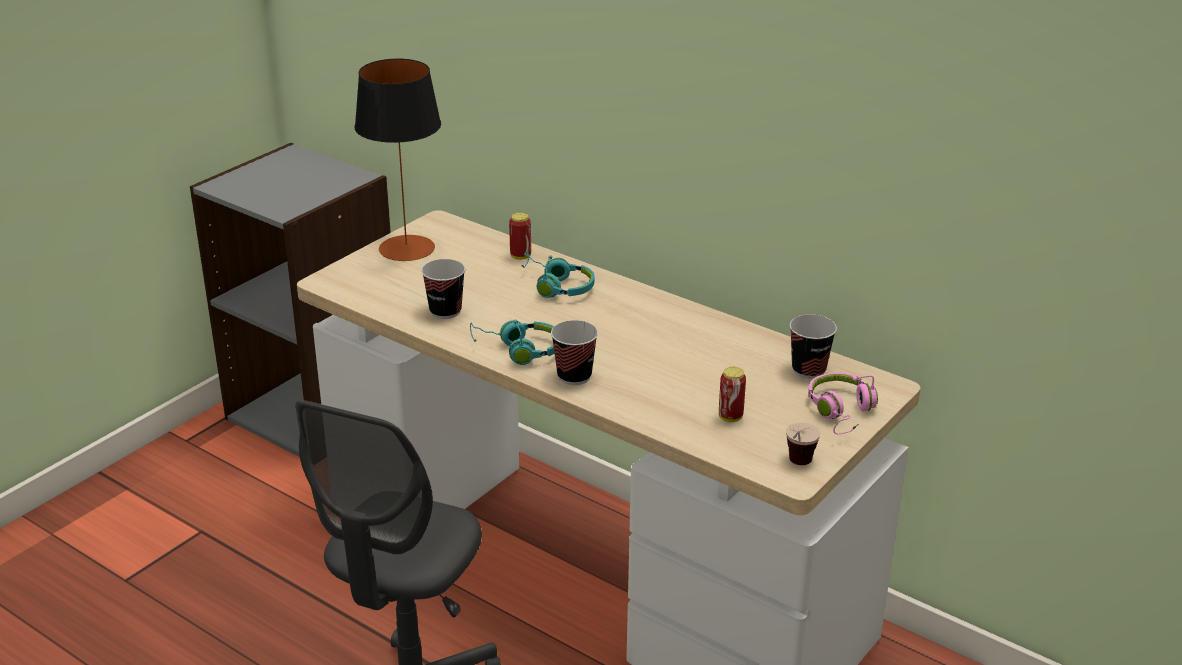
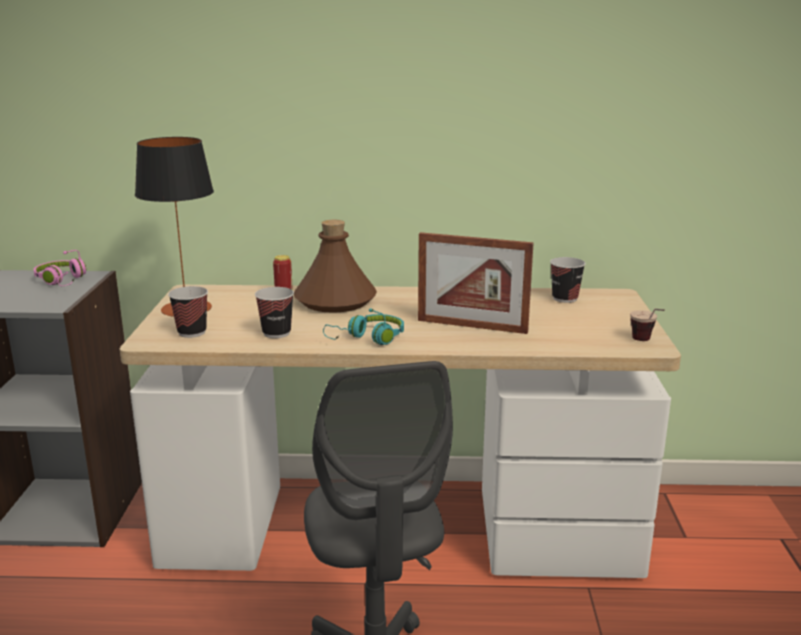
camera: 35 degrees left, 10 degrees down
(556, 286) = (336, 301): turquoise headphones -> brown bottle
(574, 376) = (431, 340): cup -> cup (192, 332)
(643, 372) = (472, 326): none -> picture frame
(730, 417) = (565, 331): can -> none
(841, 412) = (619, 311): pink headphones -> pink headphones (62, 281)

